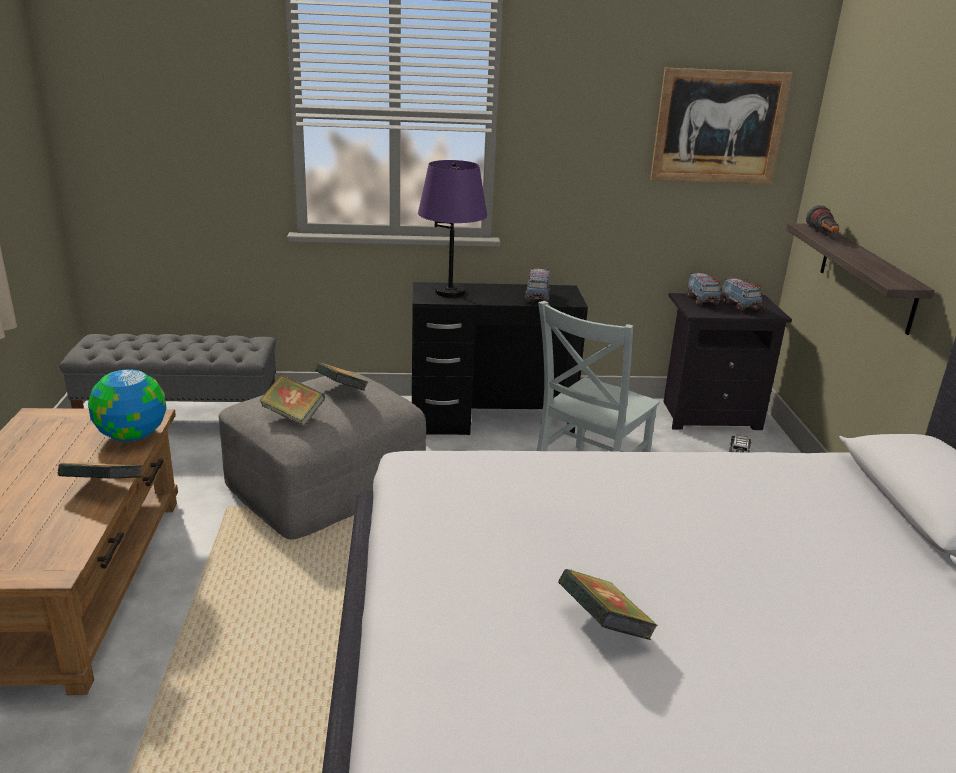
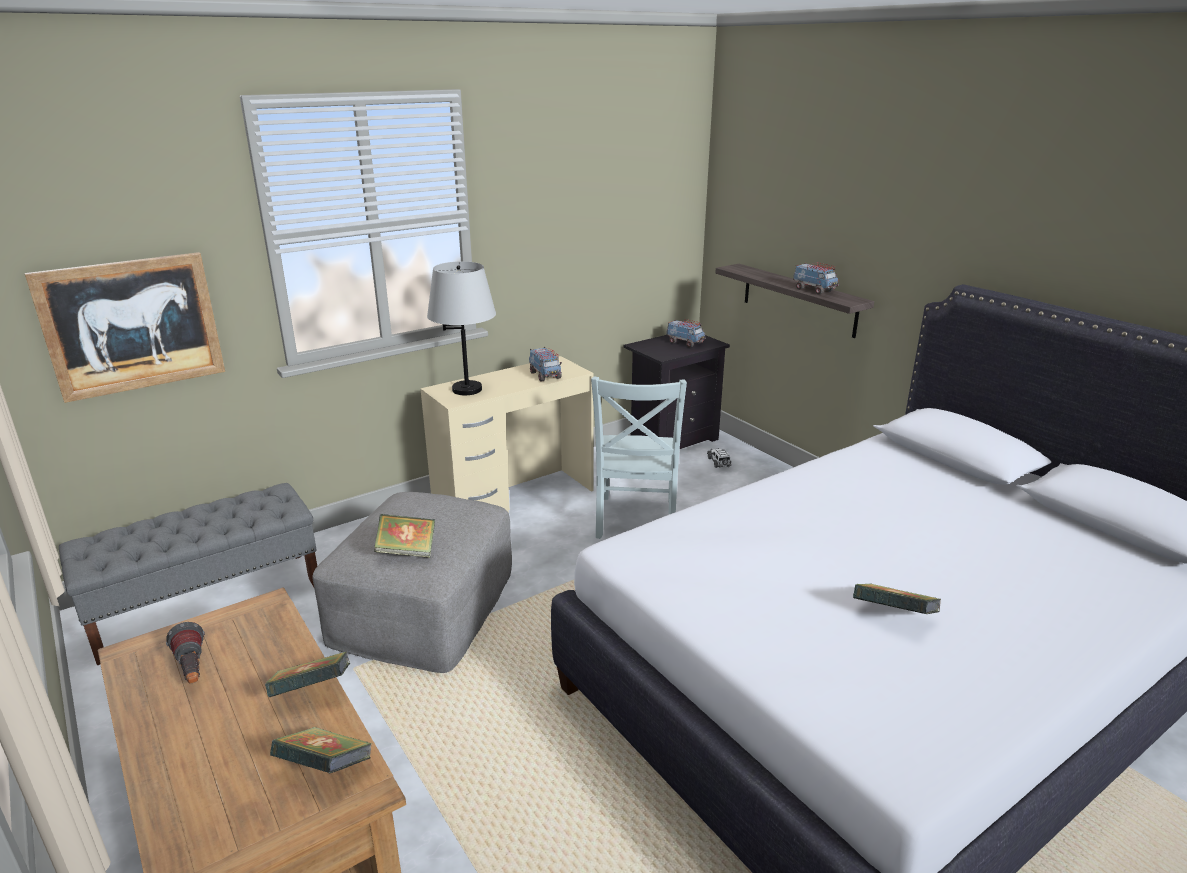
camera: 30 degrees left, 0 degrees up
(132, 436) = (273, 630): globe -> none
(341, 391) = (426, 513): book -> book (325, 769)
(450, 292) = (467, 389): purple table lamp -> grey table lamp
(491, 421) = (514, 500): black desk -> beige desk
(702, 300) = (655, 345): toy truck -> toy truck (814, 290)
(718, 127) = (642, 196): picture -> picture (132, 325)
(823, 235) = (753, 273): flashlight -> flashlight (192, 670)

